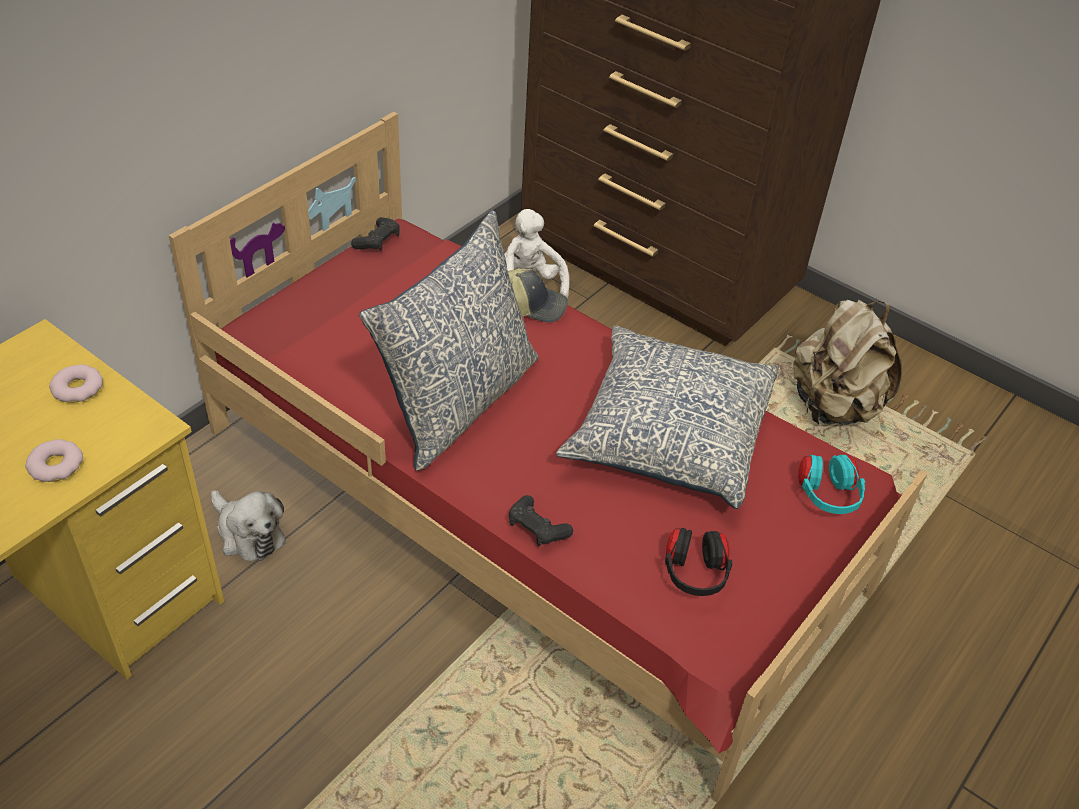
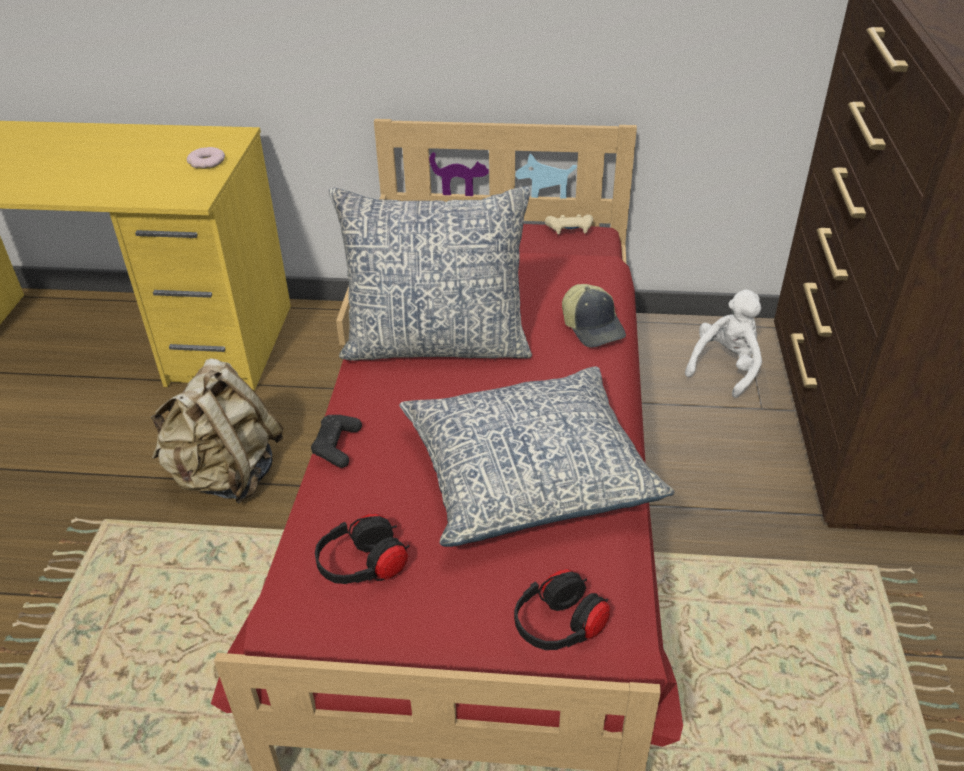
camera: 60 degrees right, 5 degrees down
(56, 465) = (133, 186): donut -> none
(248, 533) = (321, 370): plush toy -> none
(377, 241) = (569, 230): black game controller -> beige game controller
(826, 497) = (559, 627): turquoise headphones -> black headphones
(834, 406) = (858, 657): beige backpack -> beige backpack (226, 475)

